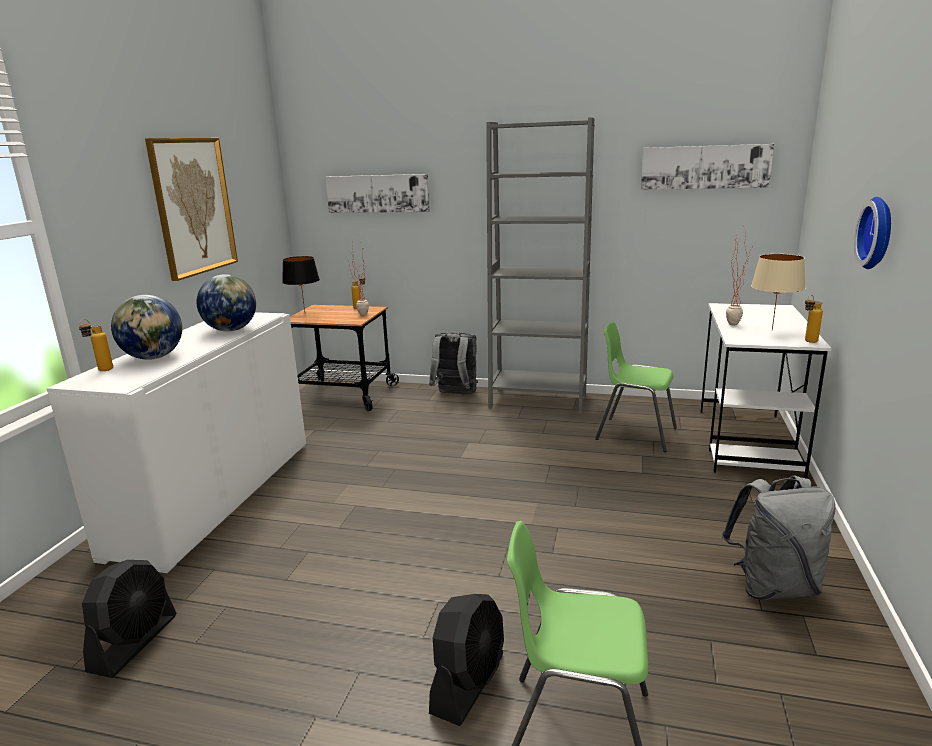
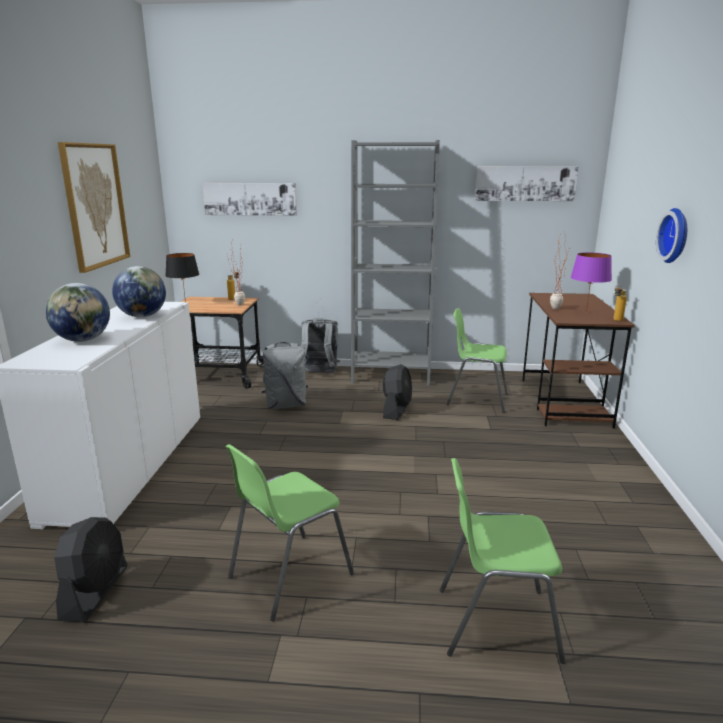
camera: 10 degrees left, 0 degrees up
(101, 371) = (39, 352): bottle -> none
(347, 643) = (289, 575): none -> green chair
(468, 683) = (400, 597): black fan -> black fan (396, 410)
(747, 442) = (564, 402): white desk -> brown desk
(772, 330) = (586, 312): beige table lamp -> purple table lamp
(773, 586) = (610, 507): grey backpack -> grey backpack (286, 405)

